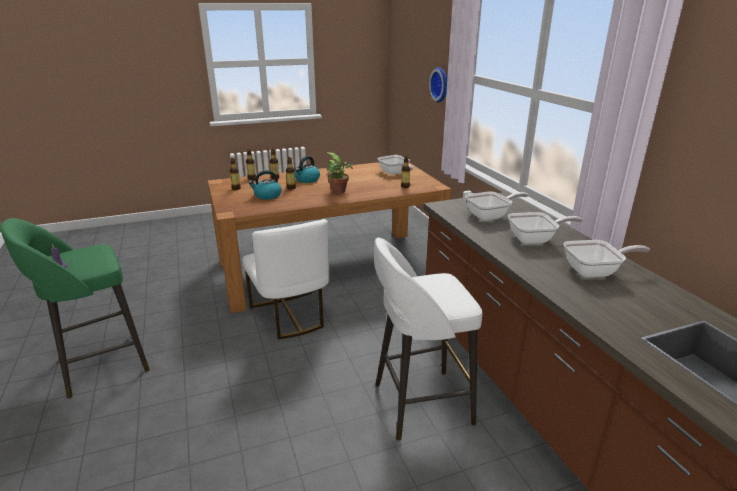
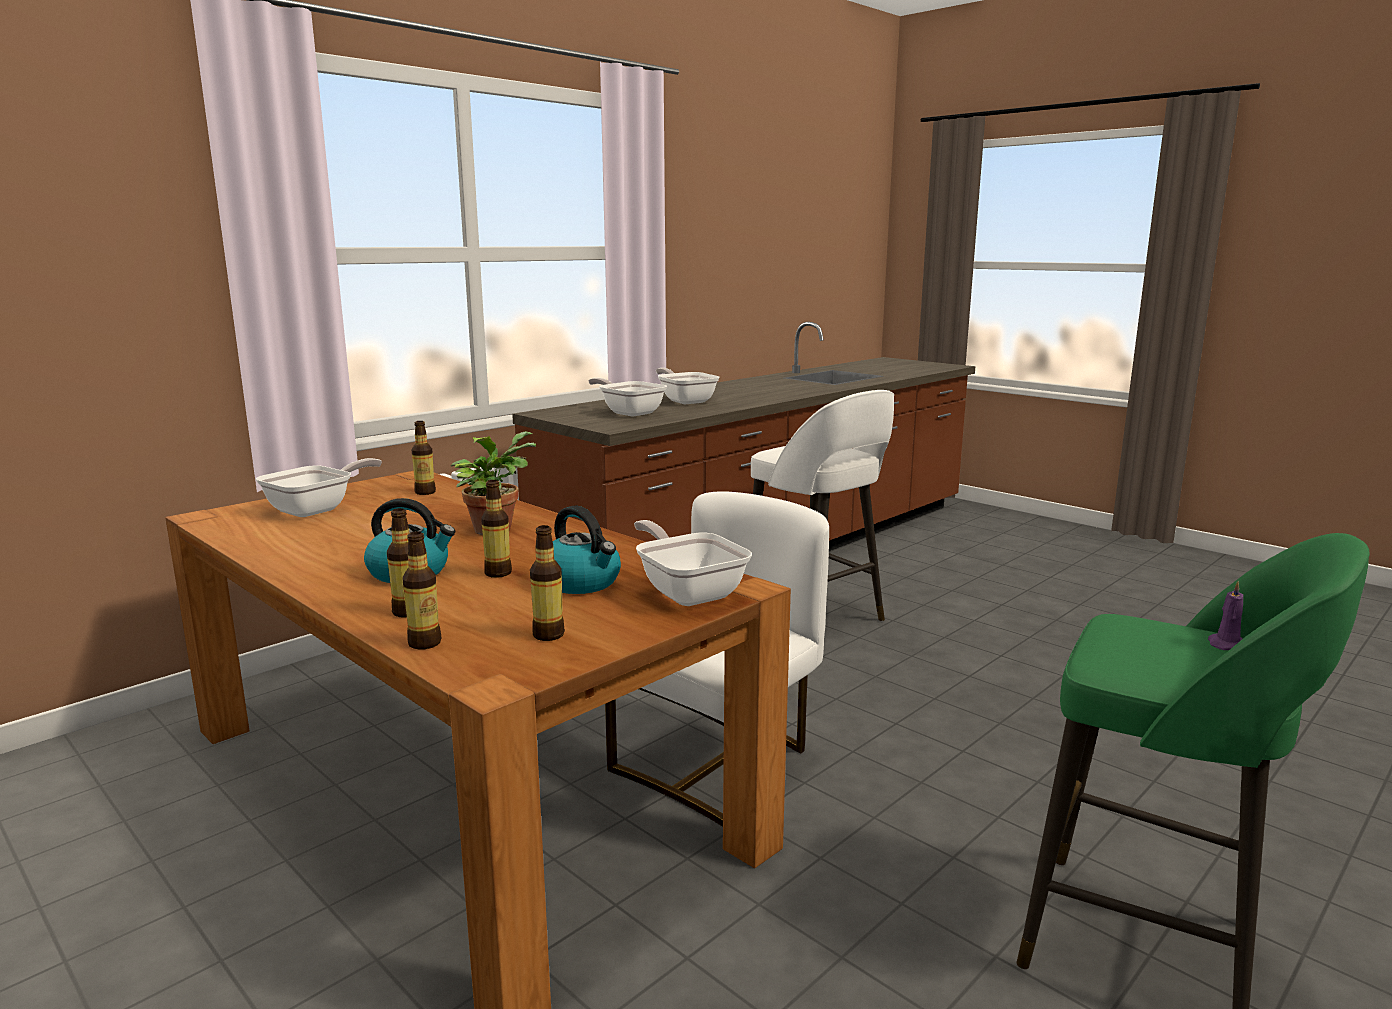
camera: 115 degrees left, 10 degrees down
(441, 84) = (122, 294): wall clock -> none
(595, 272) = (738, 390): frying pan -> frying pan (687, 591)

